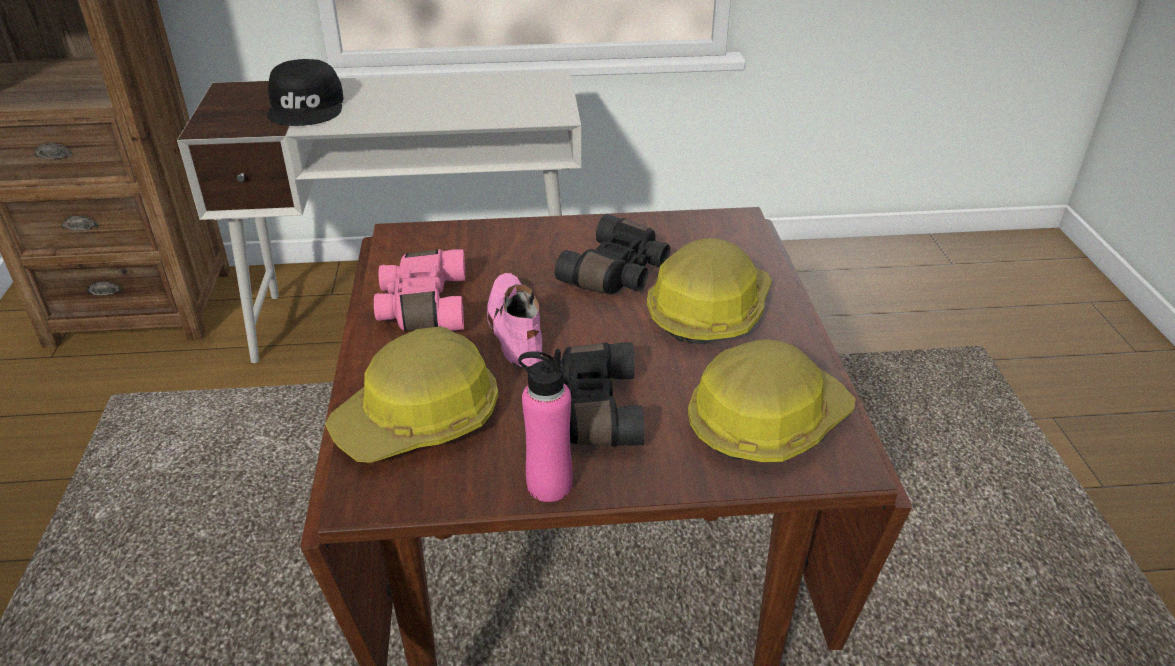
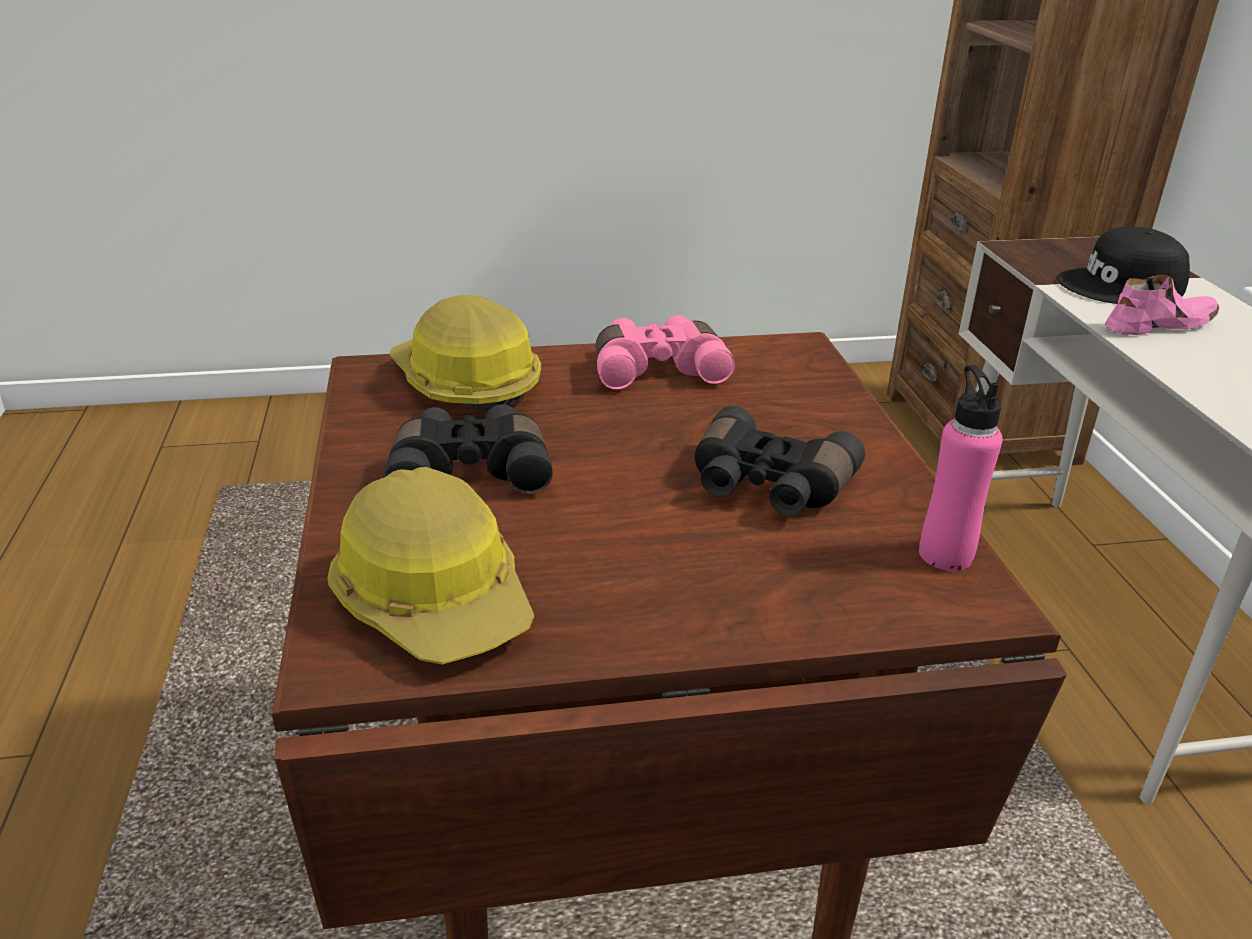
camera: 85 degrees right, 5 degrees down
(514, 328) = (624, 421): pink shoe -> pink shoe (1157, 325)
(549, 485) = (356, 452): pink bottle -> pink bottle (945, 554)
(708, 310) = (690, 561): hard hat -> none

